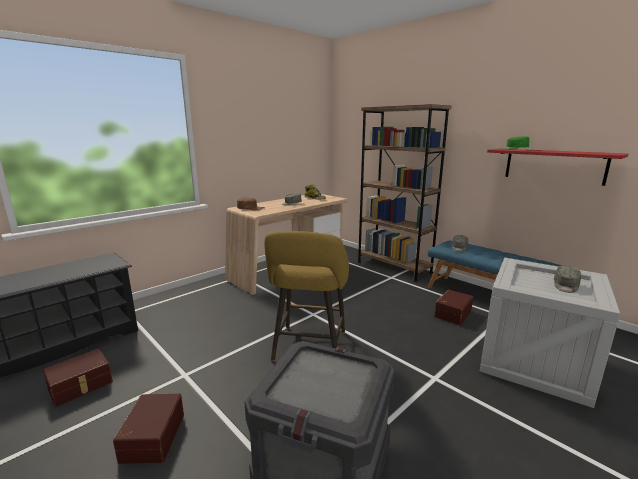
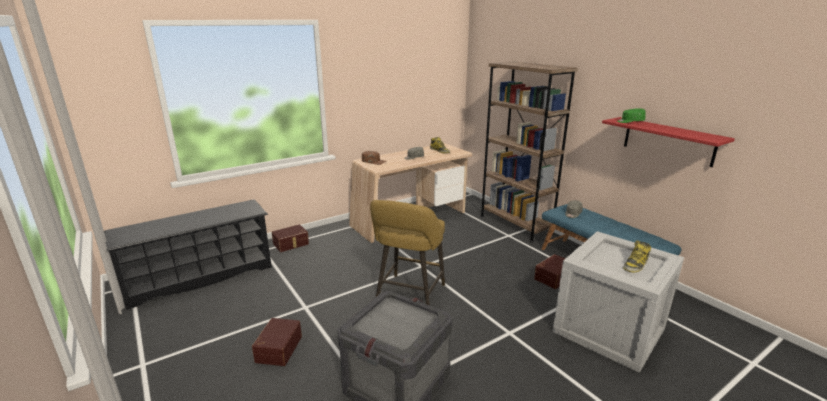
camera: 10 degrees right, 5 degrees up
(81, 385) = (229, 307): brown storage box -> brown storage box (291, 244)
(565, 286) = (635, 265): grey cap -> boot

